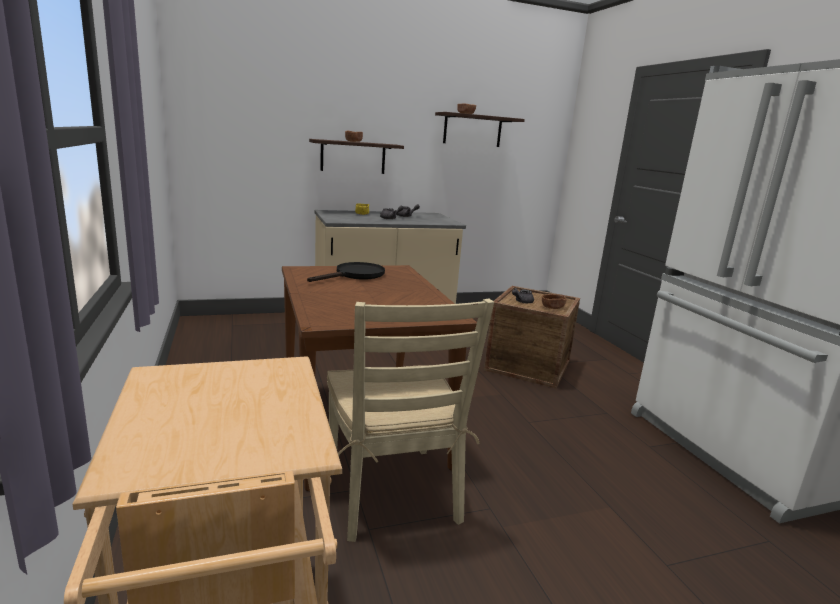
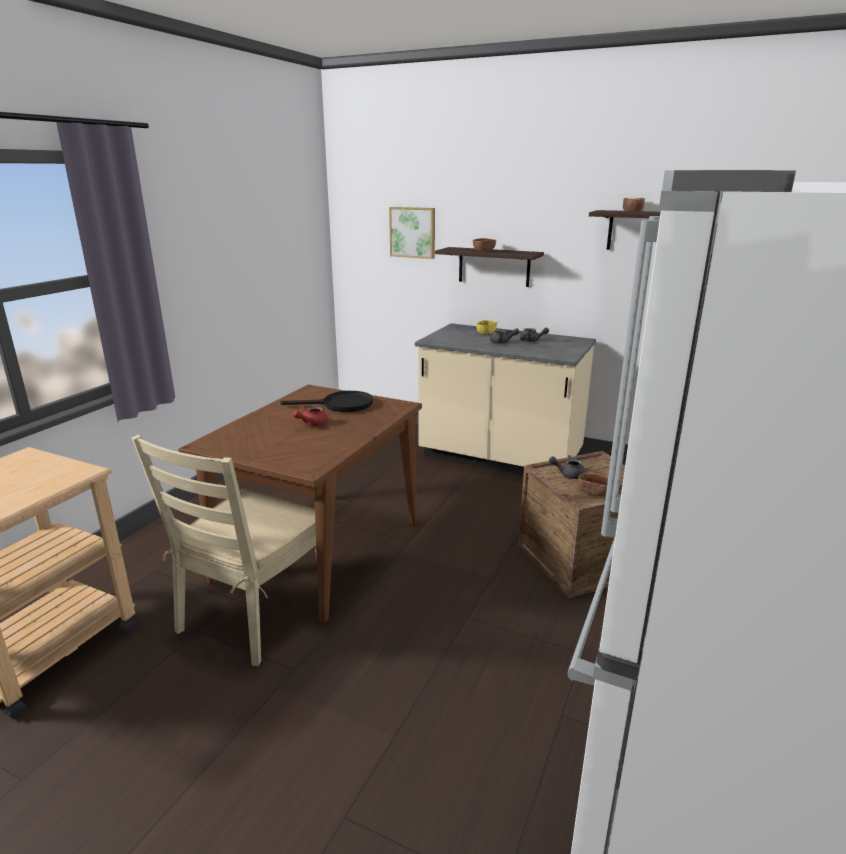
camera: 45 degrees right, 5 degrees up
(271, 123) = (413, 232): none -> picture
(369, 290) = (311, 424): none -> red teapot

